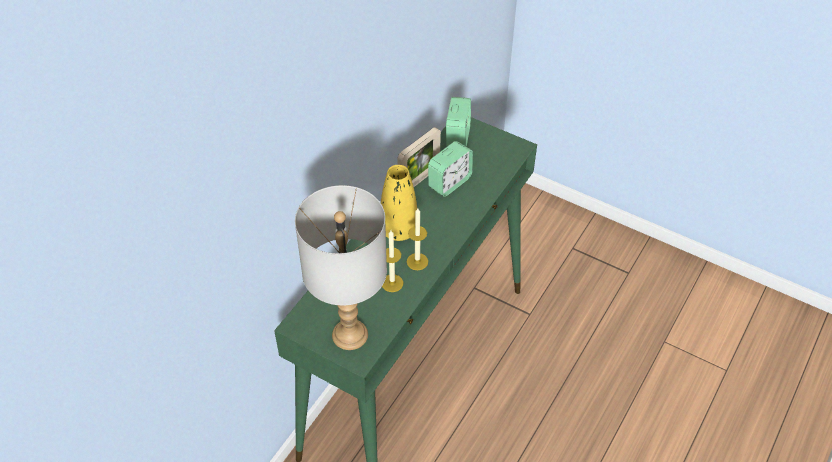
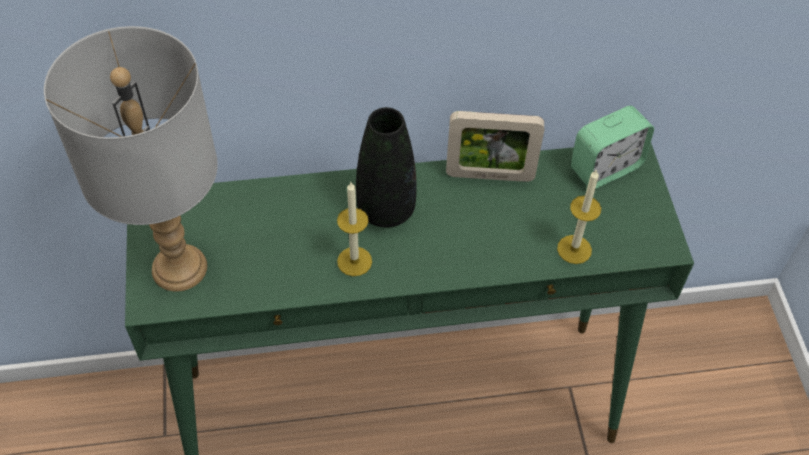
camera: 50 degrees right, 5 degrees up
(392, 283) = (296, 258): candle -> candle (574, 249)
(399, 231) = (386, 210): yellow vase -> black vase
(449, 182) = (519, 210): alarm clock -> none

